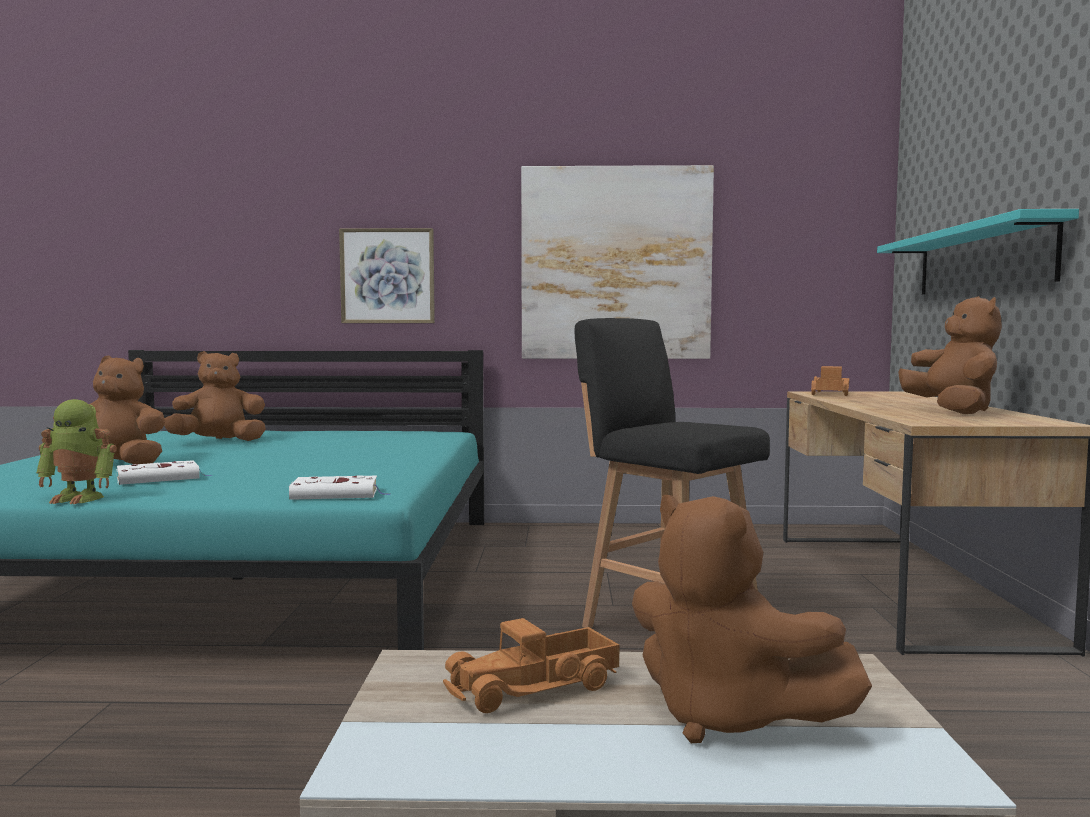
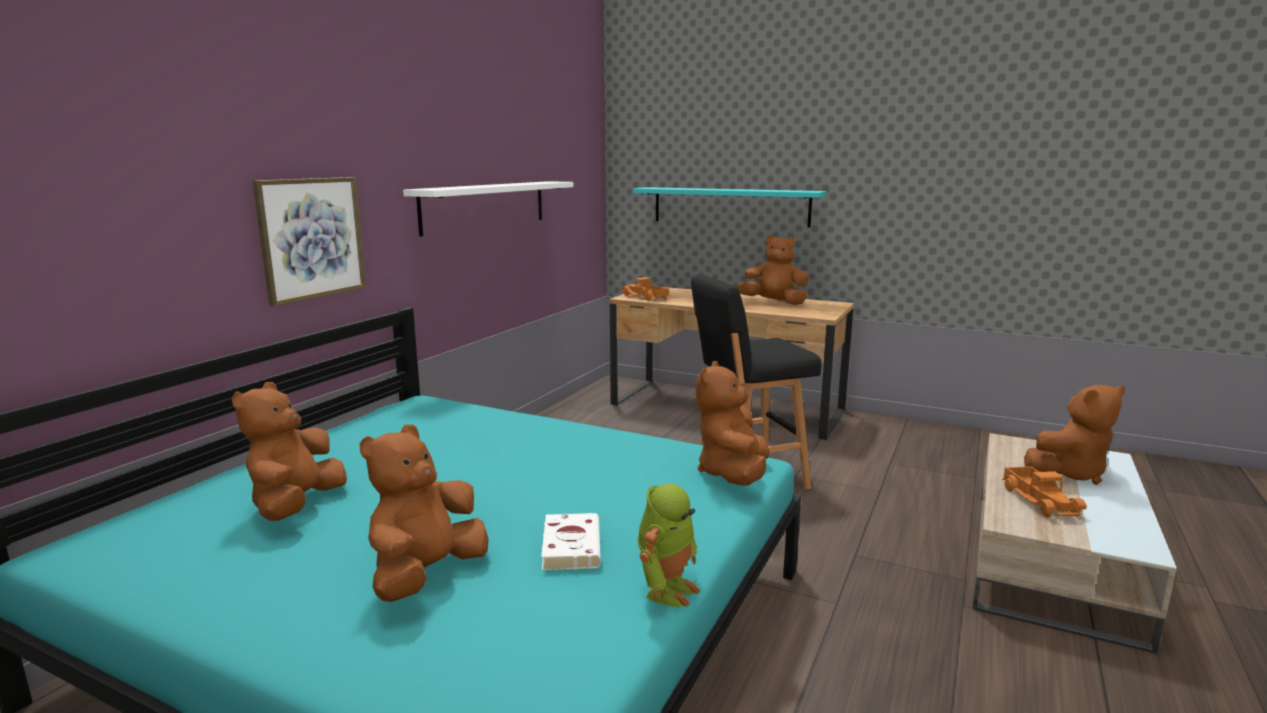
camera: 65 degrees left, 10 degrees up
(337, 494) = (733, 474): white book -> brown plush toy
(616, 263) = (485, 206): picture -> white shelf

